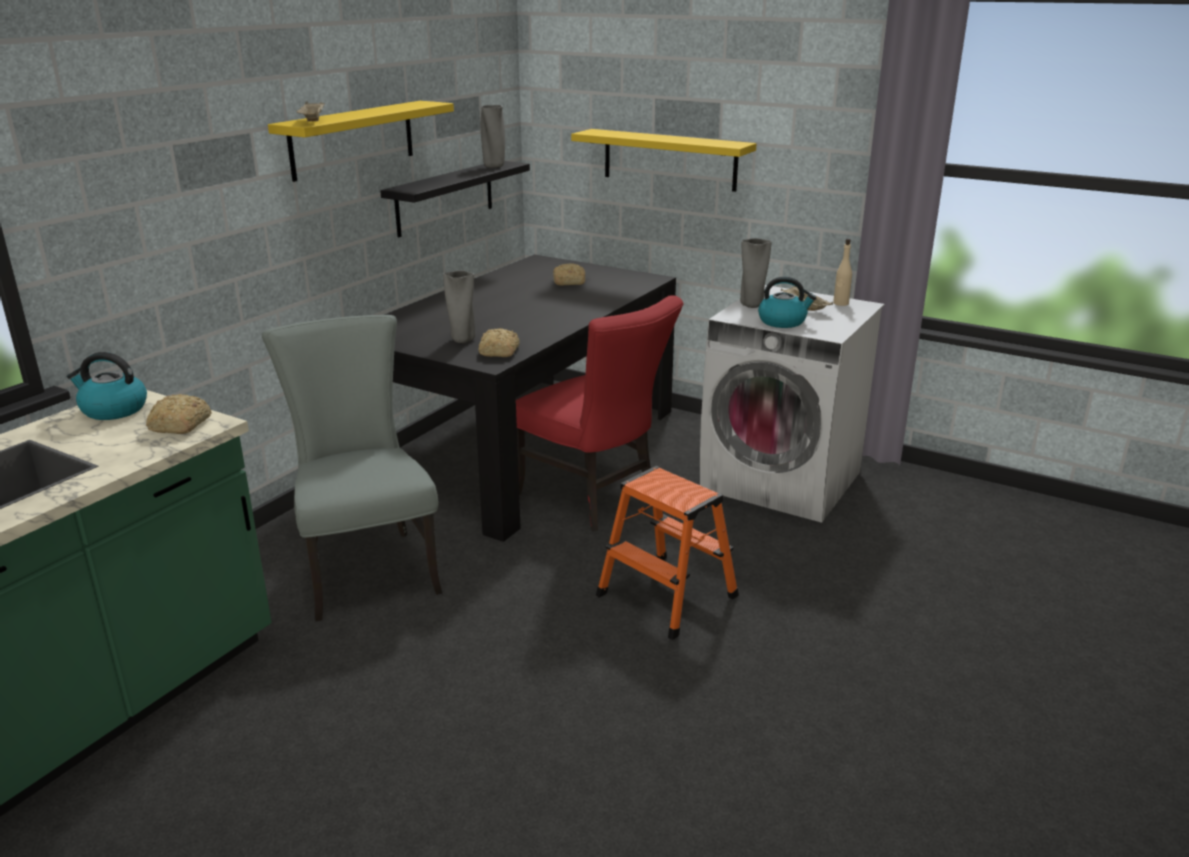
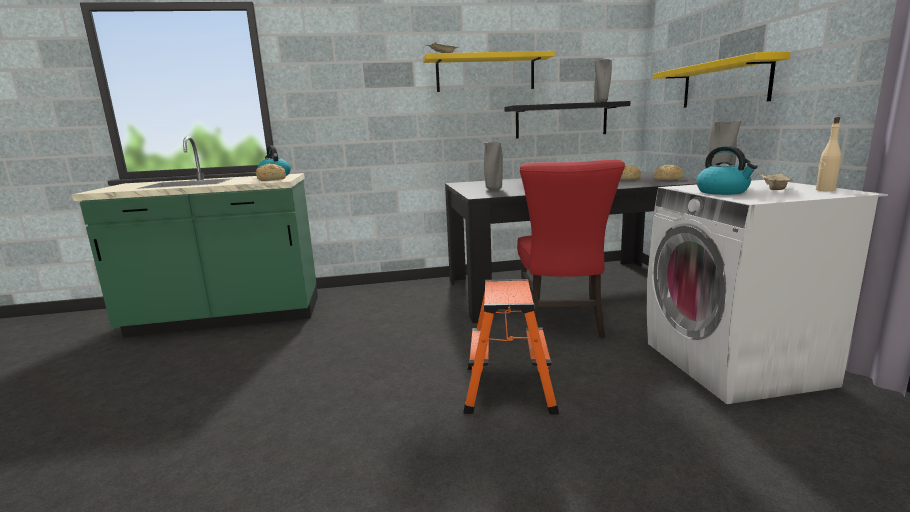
camera: 50 degrees right, 10 degrees down
(366, 567) = (396, 309): grey chair -> none
(499, 352) = (497, 193): bread -> bread (667, 179)

